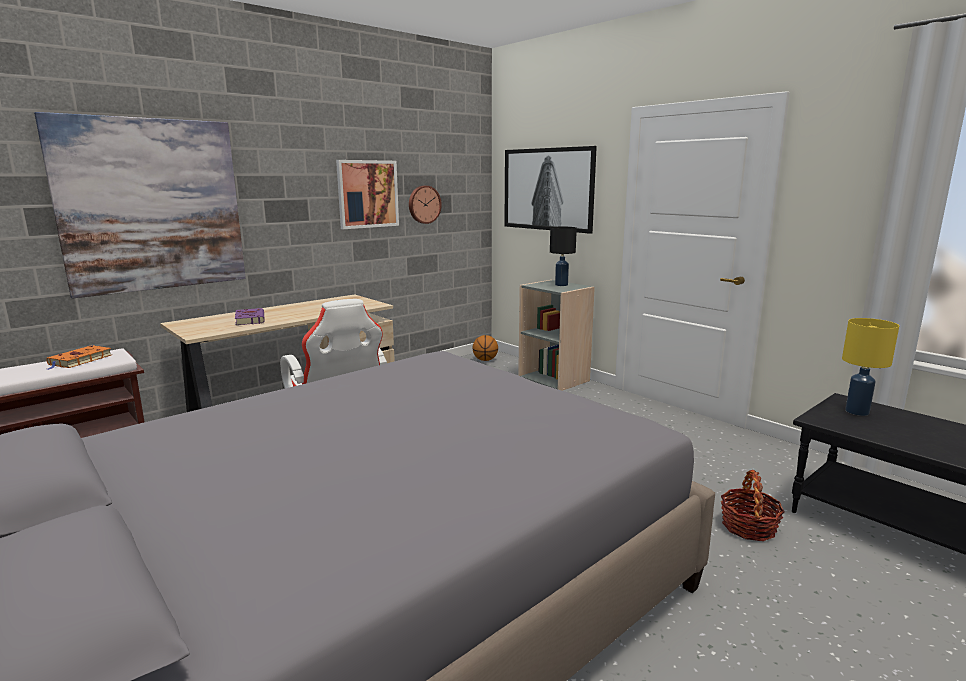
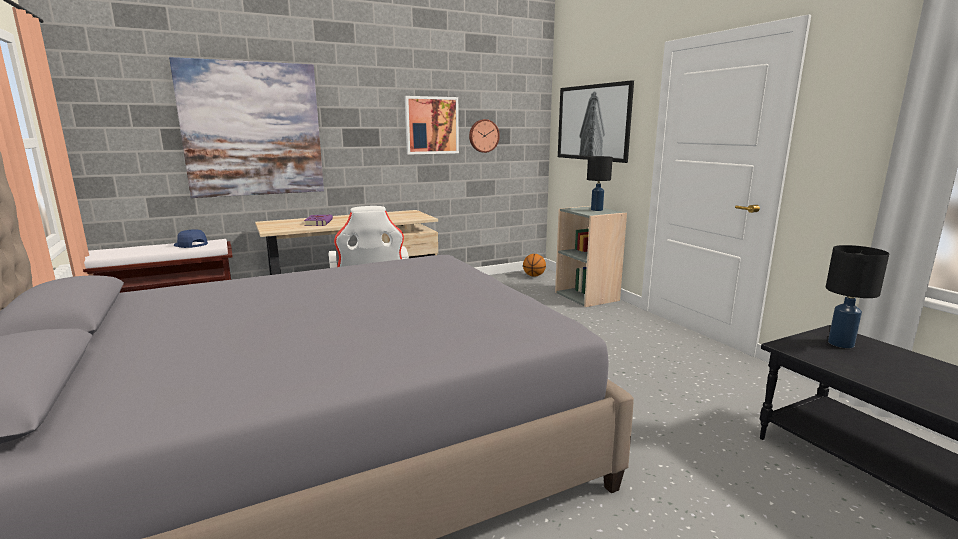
camera: 15 degrees right, 0 degrees up
(79, 360) = (190, 244): orange book -> blue cap
(748, 527) = (704, 445): basket -> none
(857, 411) = (841, 343): yellow table lamp -> black table lamp

